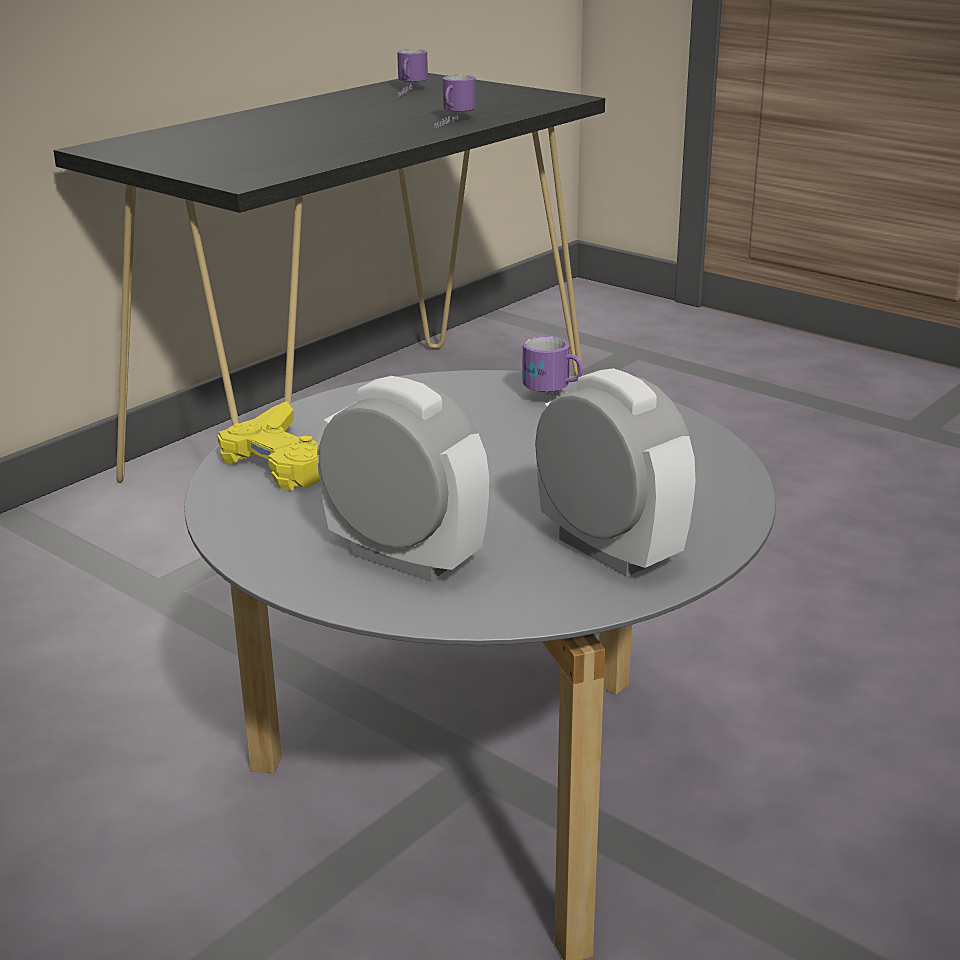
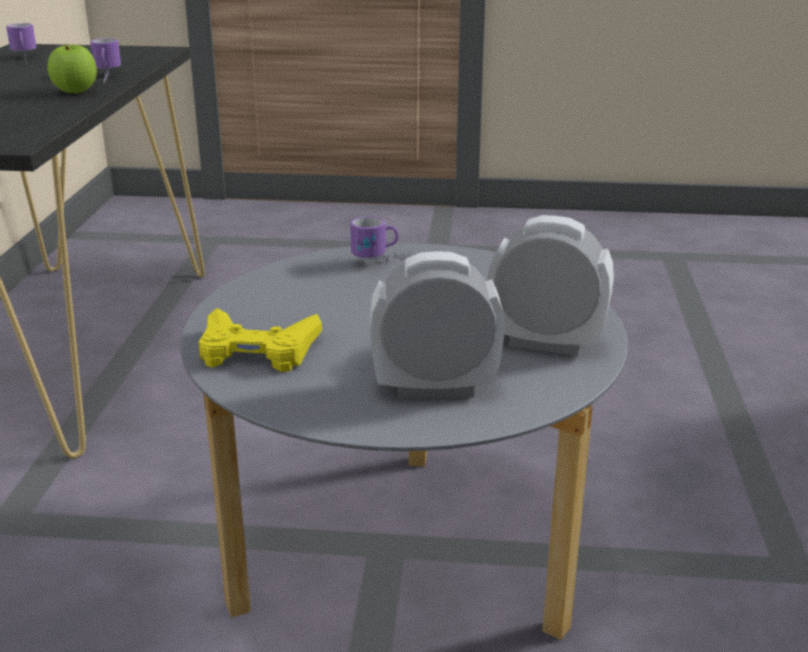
camera: 35 degrees left, 0 degrees up
(393, 134) = (75, 92): none -> apple

